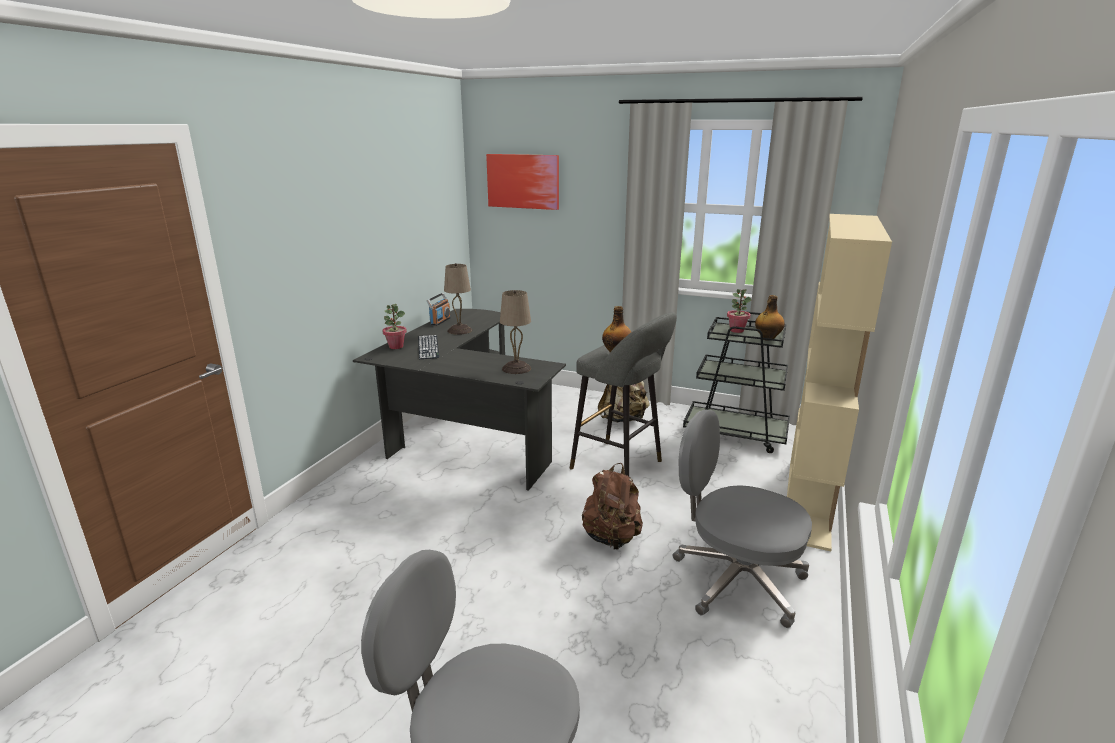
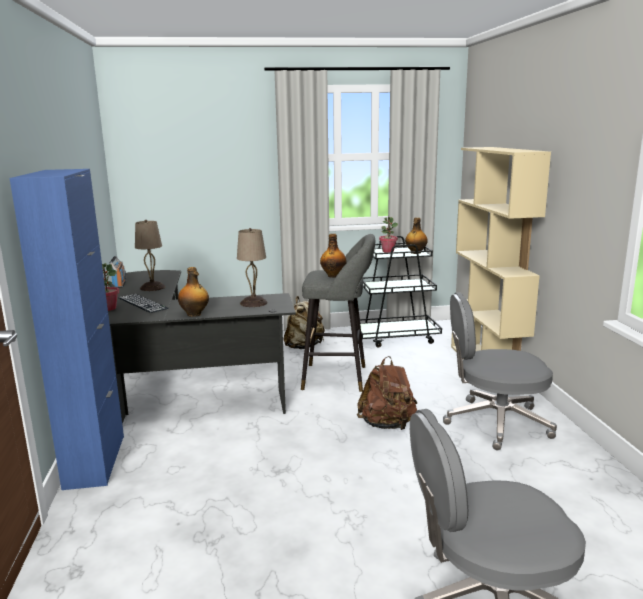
camera: 30 degrees left, 5 degrees down
(340, 485) = (95, 461): none -> blue cabinet
(449, 370) = (194, 314): none -> bottle
(523, 181) = (170, 143): picture -> none

